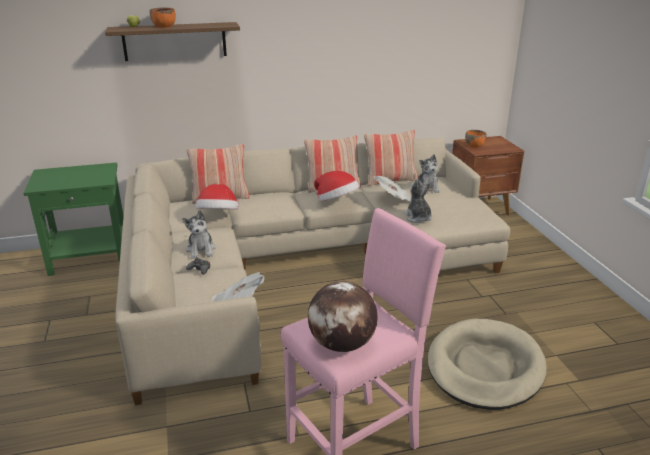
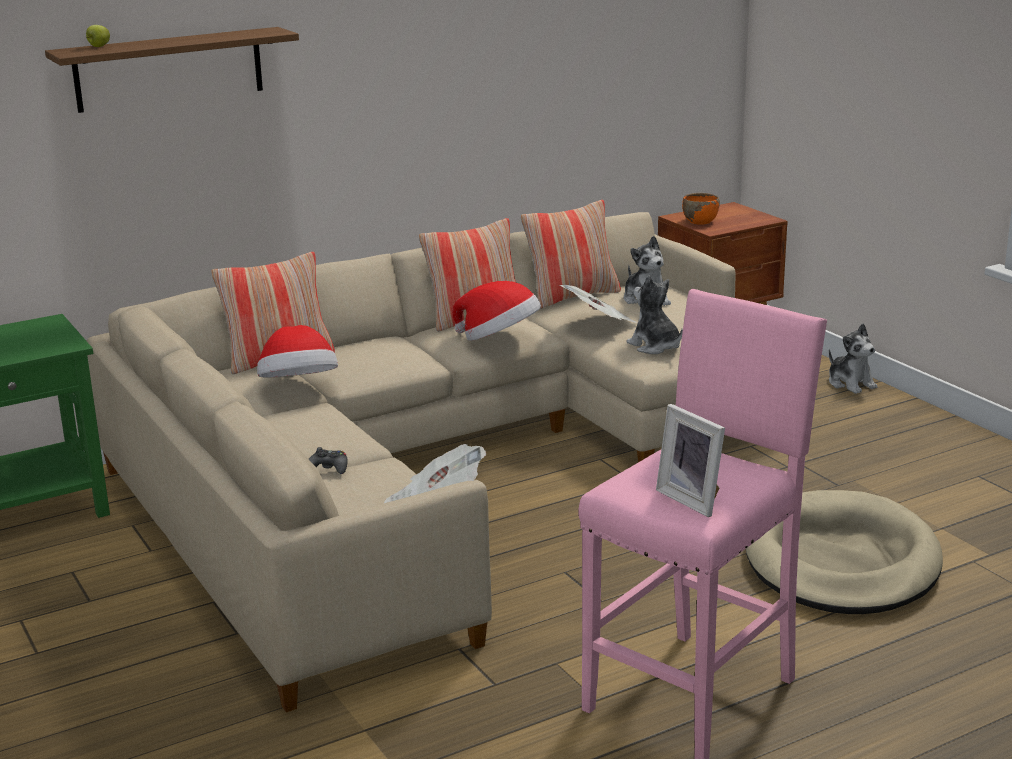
camera: 15 degrees left, 5 degrees down
(164, 27) = (158, 43): orange bowl -> none
(201, 250) = (307, 440): plush toy -> plush toy (850, 383)
(342, 345) = (693, 499): globe -> picture frame

